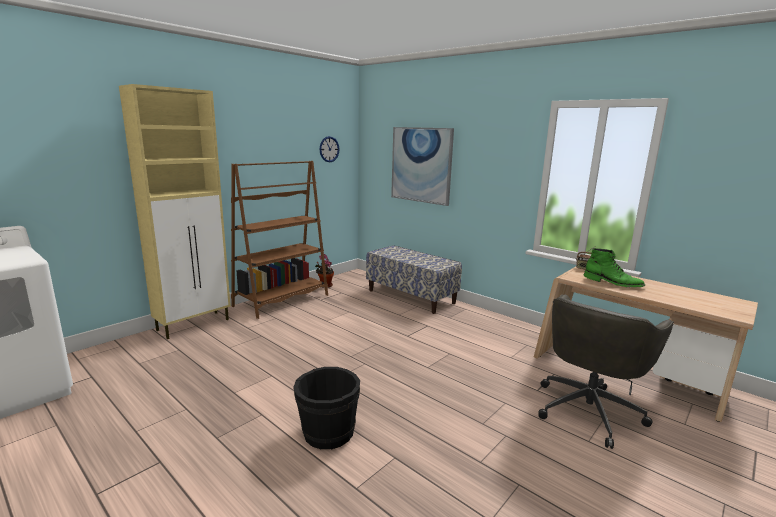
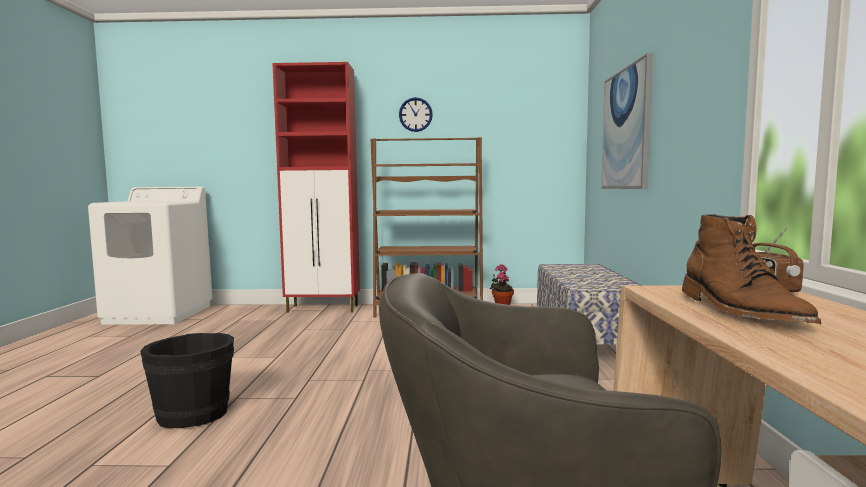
camera: 50 degrees right, 10 degrees down
(194, 324) = (324, 309): beige cabinet -> red cabinet
(329, 149) = (531, 128): wall clock -> wall clock (415, 114)
(612, 283) = (740, 311): green boot -> brown boot

